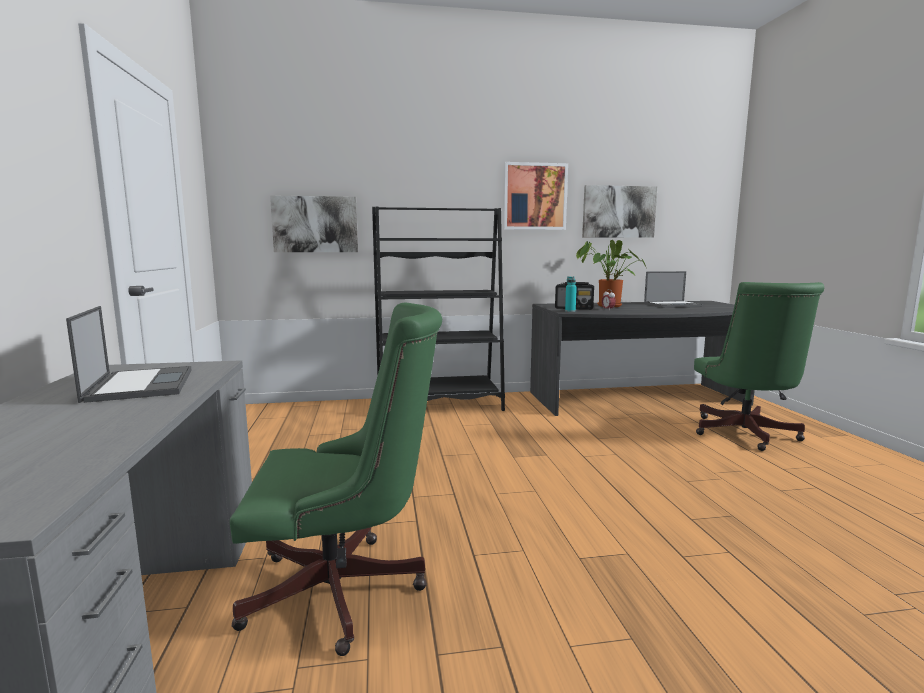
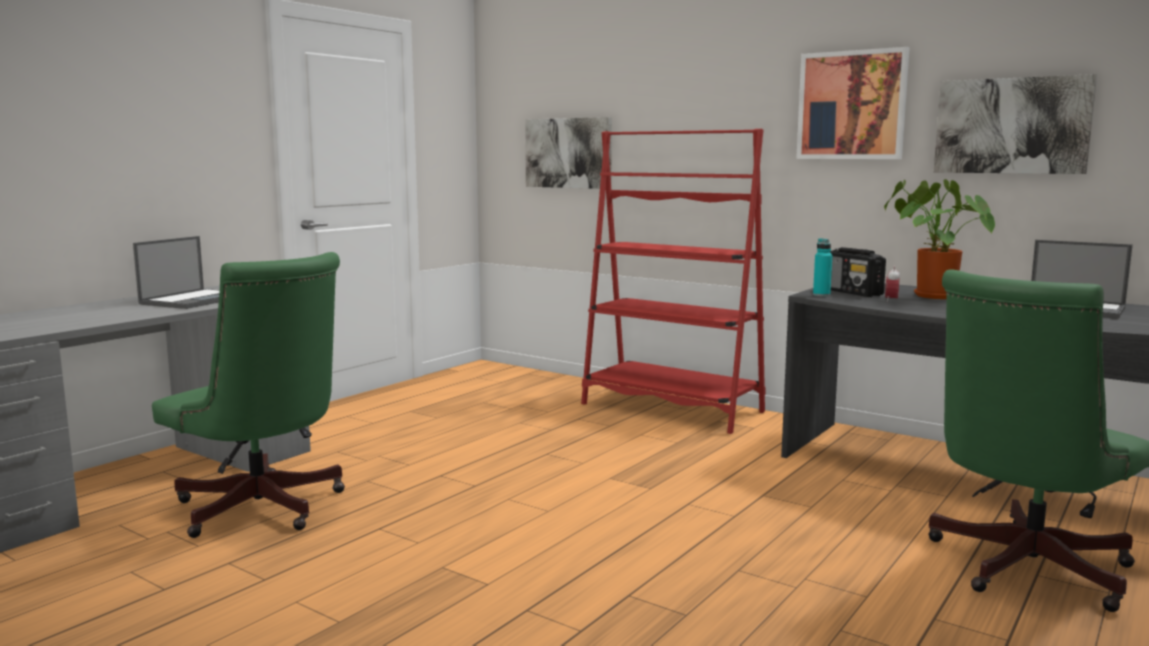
camera: 45 degrees right, 0 degrees up
(439, 405) = (671, 408): black bookcase -> red bookcase

